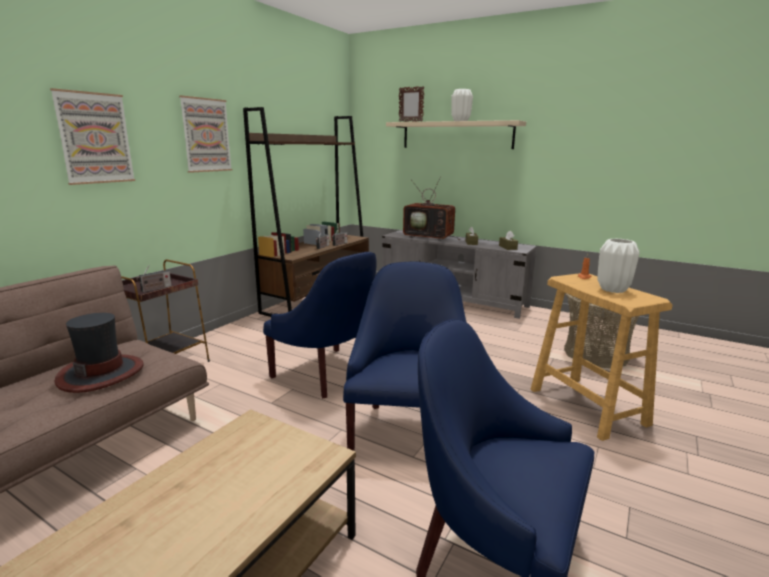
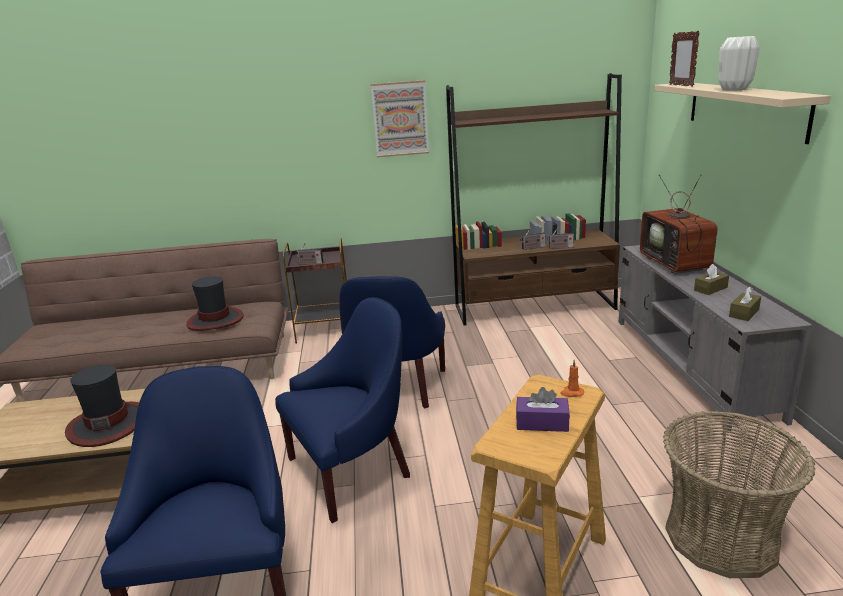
camera: 55 degrees right, 5 degrees up
(95, 138) = (289, 132): picture -> none
(223, 504) = (108, 424): none -> hat
(612, 289) = (542, 423): white vase -> purple tissue box

